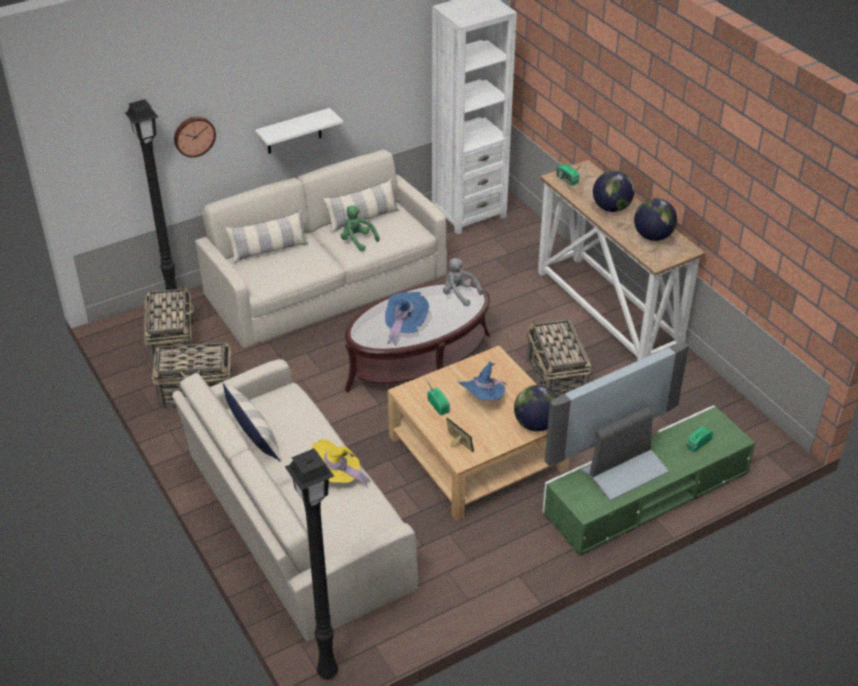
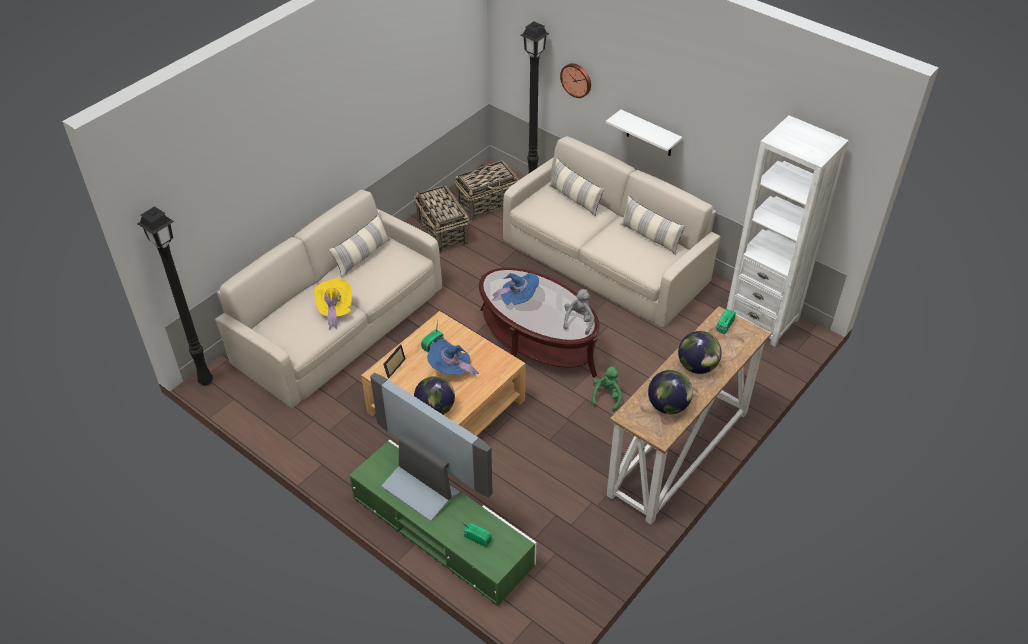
camera: 70 degrees right, 5 degrees up
(357, 240) = (616, 242): green plush toy -> green plush toy (607, 396)
(556, 379) = (561, 436): basket -> none

